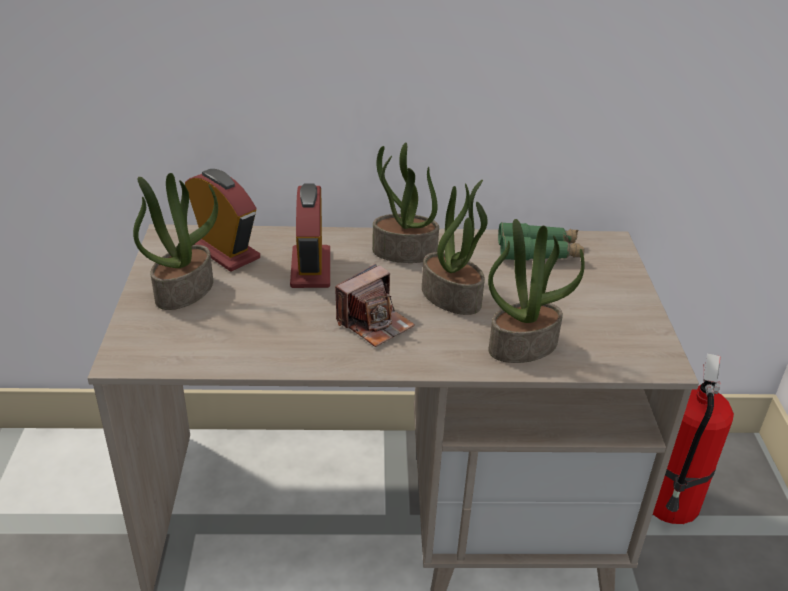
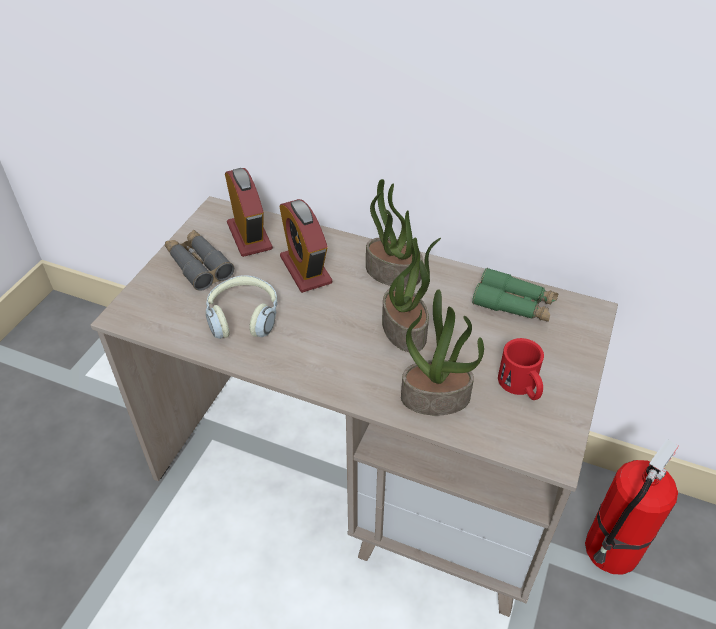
camera: 25 degrees right, 10 degrees up
(184, 290) = (198, 265): potted plant -> grey binoculars
(271, 325) = (243, 316): none -> headphones
(310, 268) = (305, 270): alarm clock -> alarm clock turned 45 degrees counterclockwise
(374, 323) = (324, 338): camera -> none
(594, 316) = (521, 386): none -> red mug

